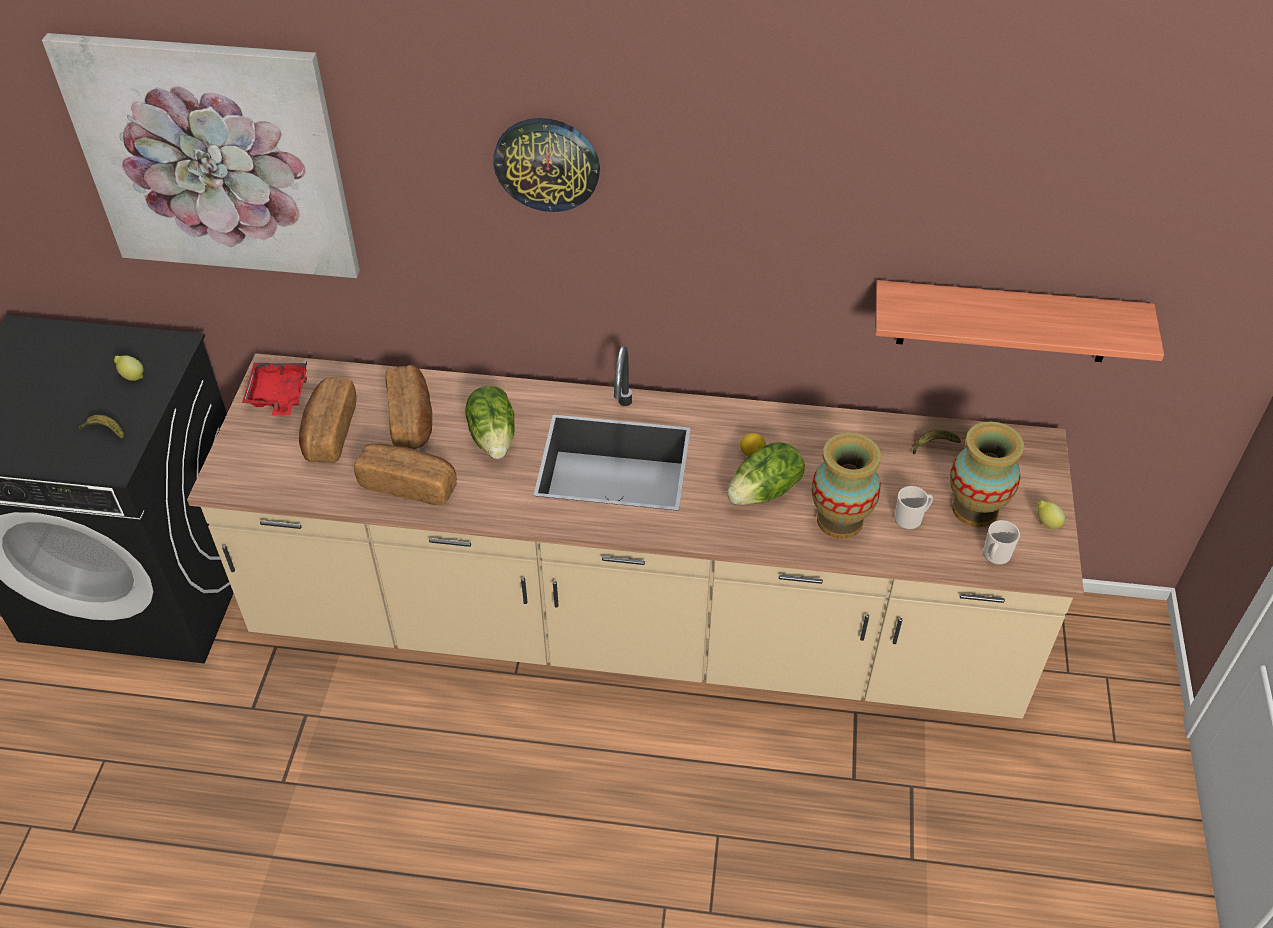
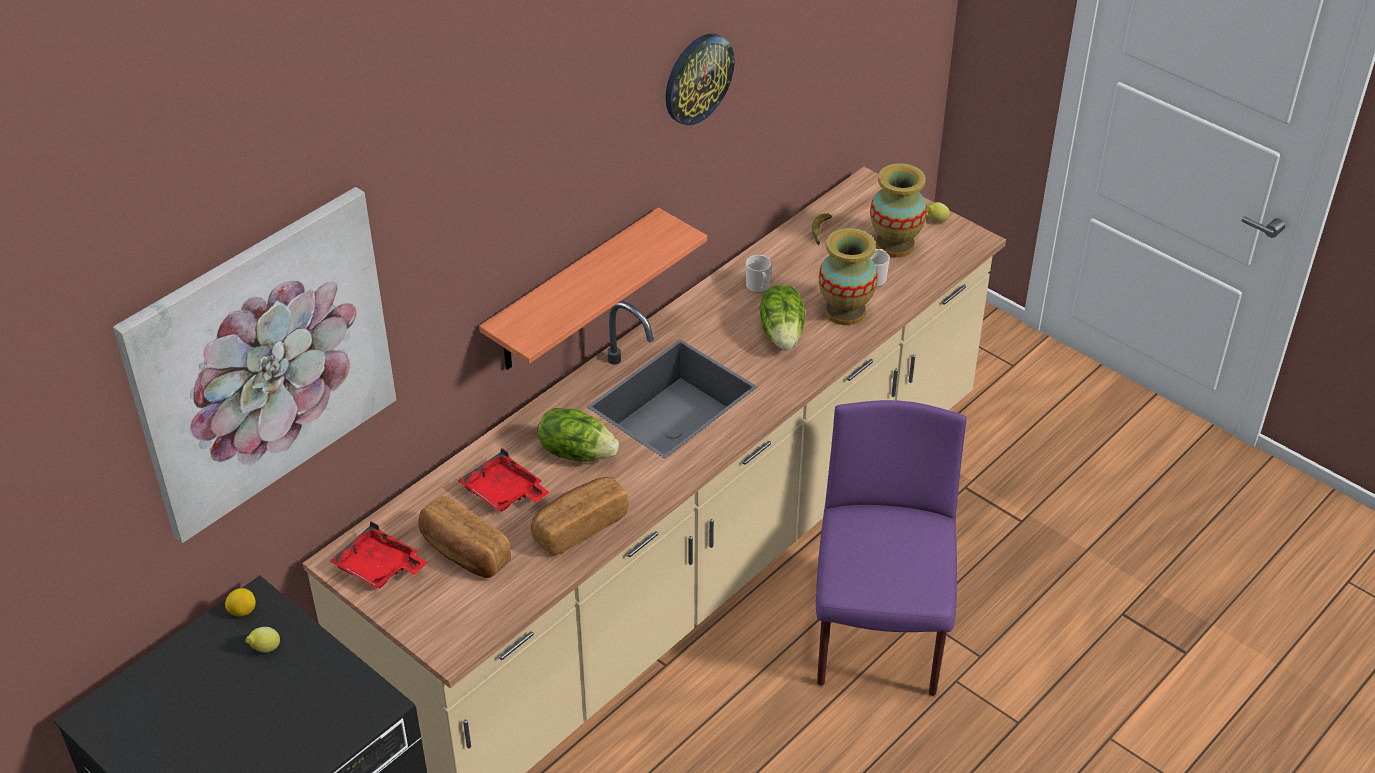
camera: 55 degrees left, 5 degrees down
(104, 431) = (322, 695): banana -> none
(412, 420) = (504, 493): bread -> red tray
(547, 163) = (529, 175): wall clock -> wall clock (697, 78)
(670, 812) = (879, 634): none -> purple chair
(752, 453) = (739, 321): lemon -> lemon (242, 611)
(995, 556) = (943, 259): mug -> mug (758, 287)
(1006, 321) = (817, 104): shelf -> shelf (573, 292)

